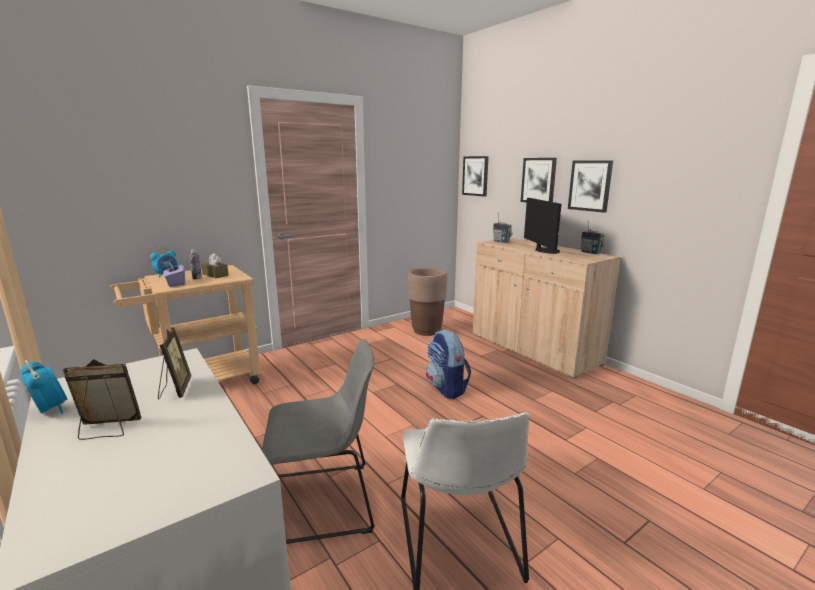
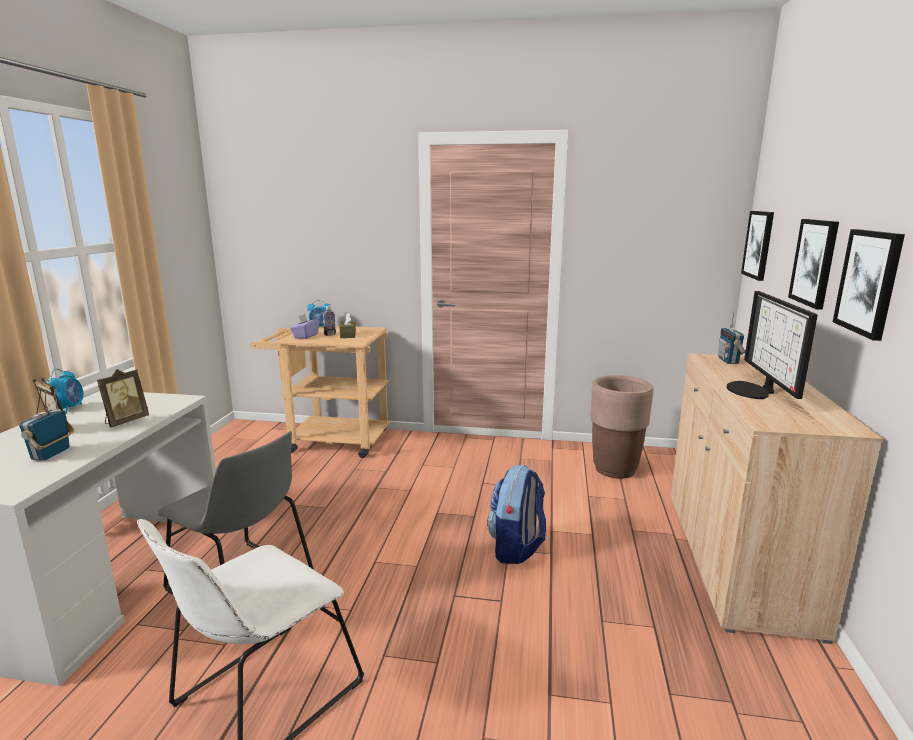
camera: 45 degrees right, 0 degrees up
(544, 250) = (754, 391): monitor -> monitor turned 150 degrees clockwise
(590, 252) = (839, 415): radio -> radio (51, 454)

